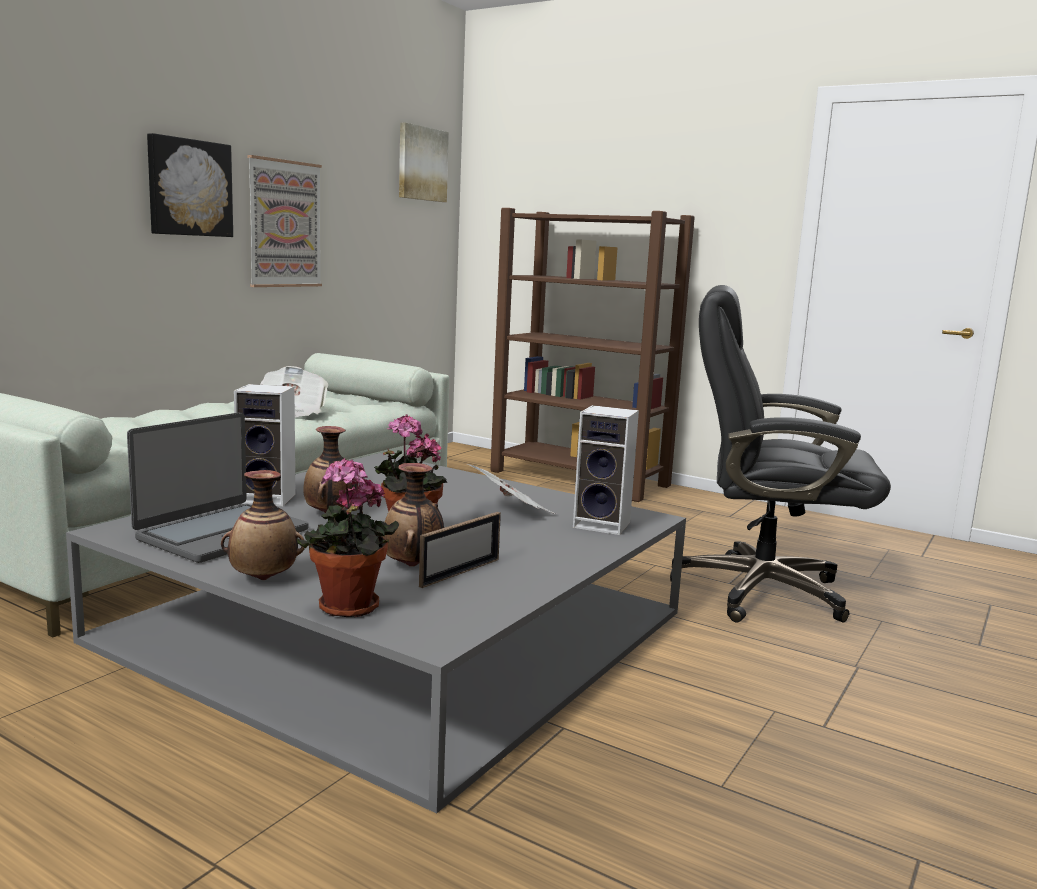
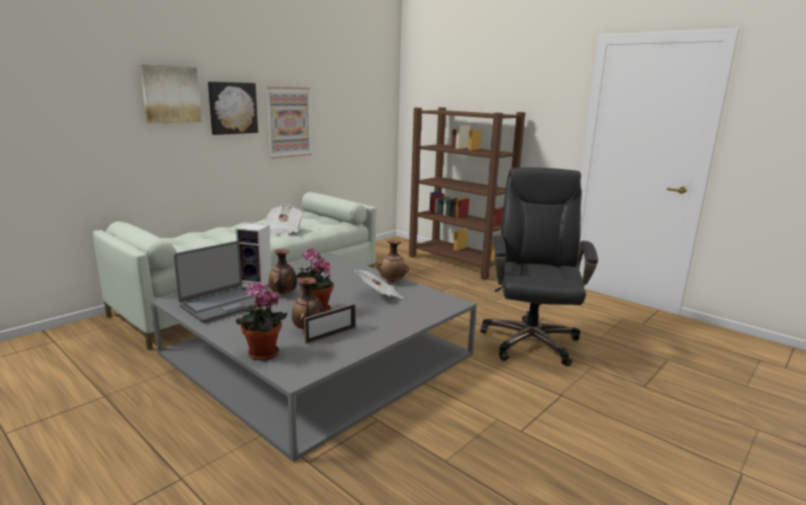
camera: 10 degrees right, 5 degrees up
(264, 578) = (231, 334): vase -> vase (392, 281)
(421, 164) = (374, 80): picture -> picture (170, 94)
(604, 525) = (426, 307): speaker -> none
(764, 592) = (530, 344): black office chair -> black office chair turned 75 degrees clockwise

